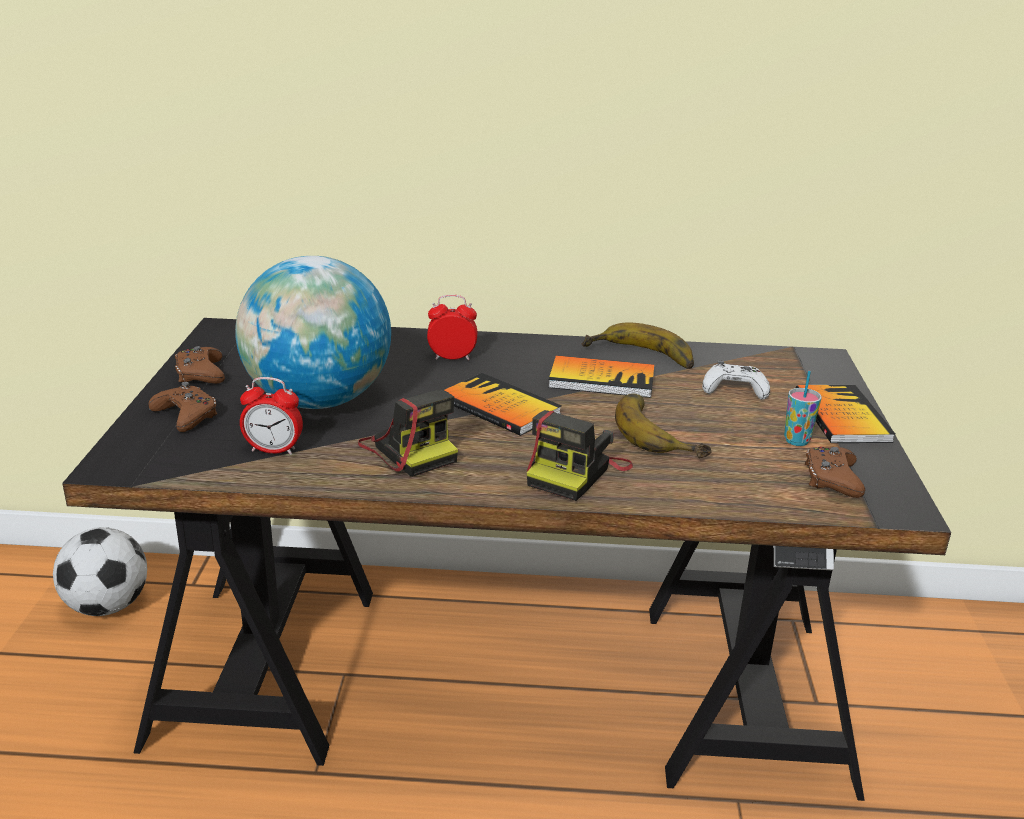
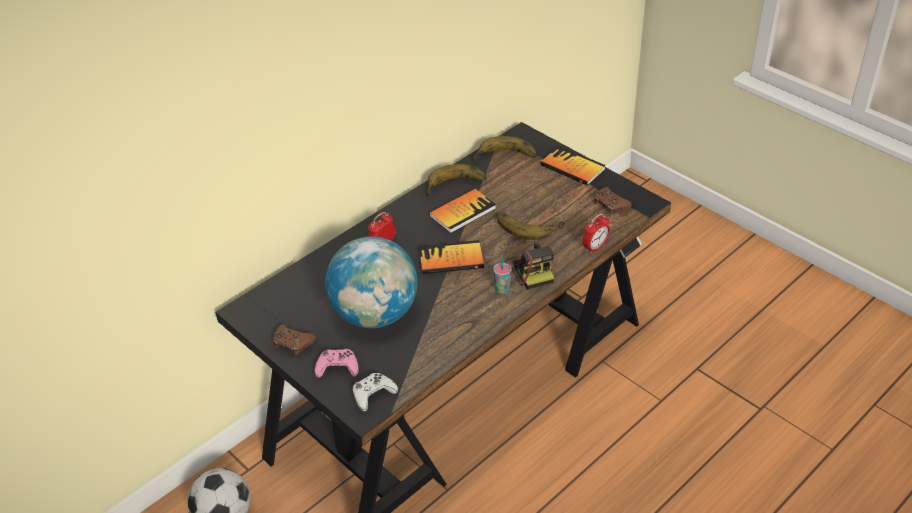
camera: 45 degrees left, 15 degrees up
(186, 415) = (337, 367): brown game controller -> pink game controller
(274, 450) = (409, 352): alarm clock -> alarm clock (595, 247)
(409, 449) = (457, 308): camera -> none
(734, 389) = (517, 179): white game controller -> white game controller (373, 394)
(756, 365) = (505, 158): none -> banana
(796, 441) = (576, 193): cup -> cup (502, 290)

